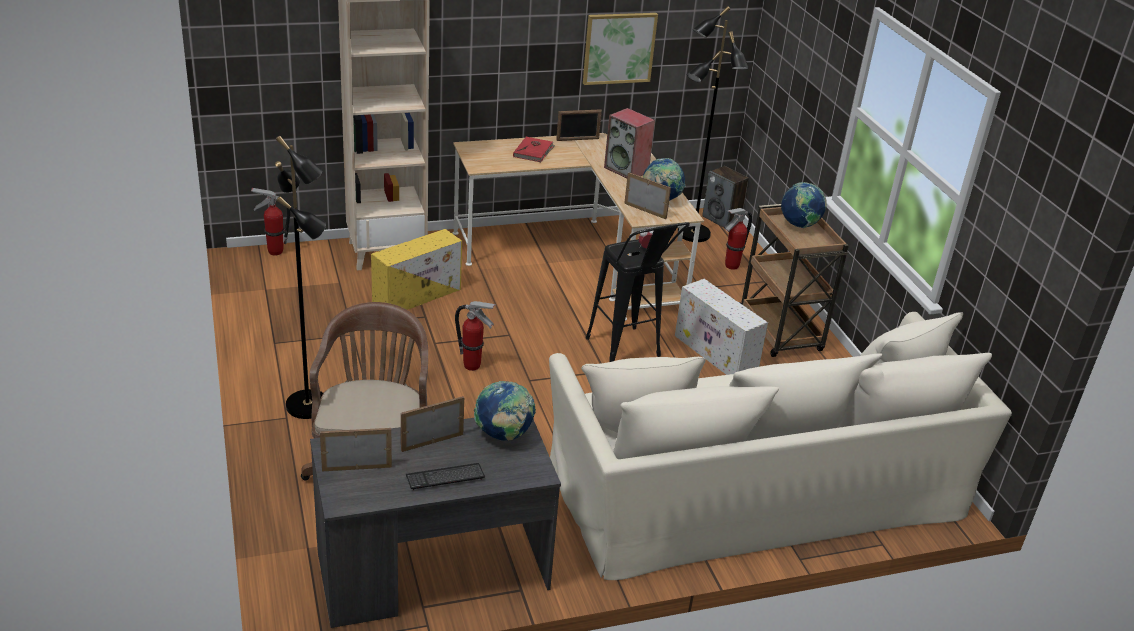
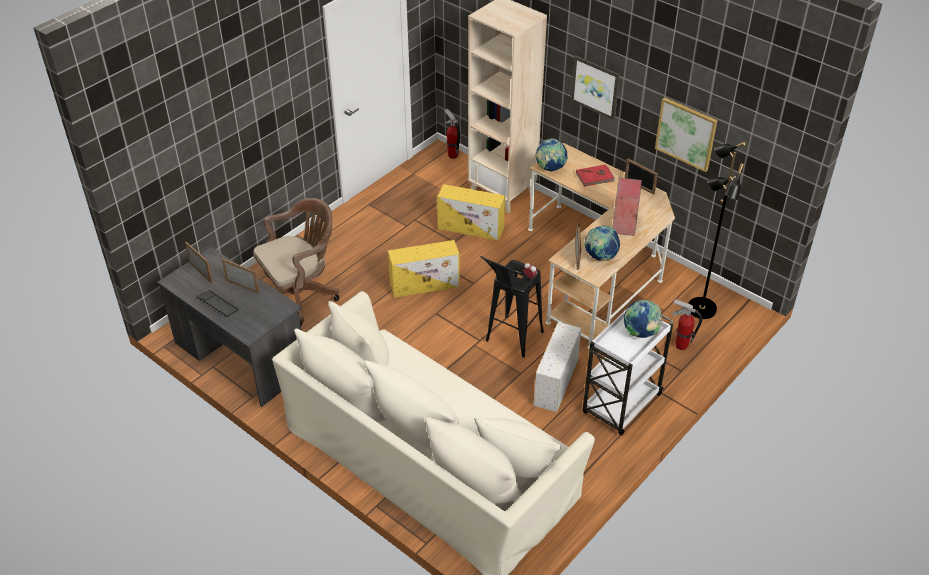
camera: 60 degrees right, 10 degrees up
(309, 405) = (329, 245): black floor lamp -> none
(472, 366) = (425, 284): fire extinguisher -> yellow storage box
(492, 44) = (595, 87): none -> picture
(504, 436) = (270, 308): globe -> globe (550, 169)
(722, 219) = (743, 314): speaker -> none
(780, 332) = (621, 405): brown cart -> white cart

